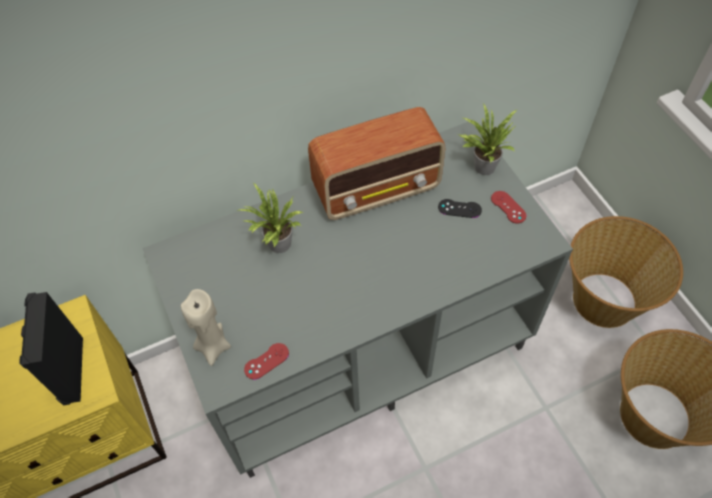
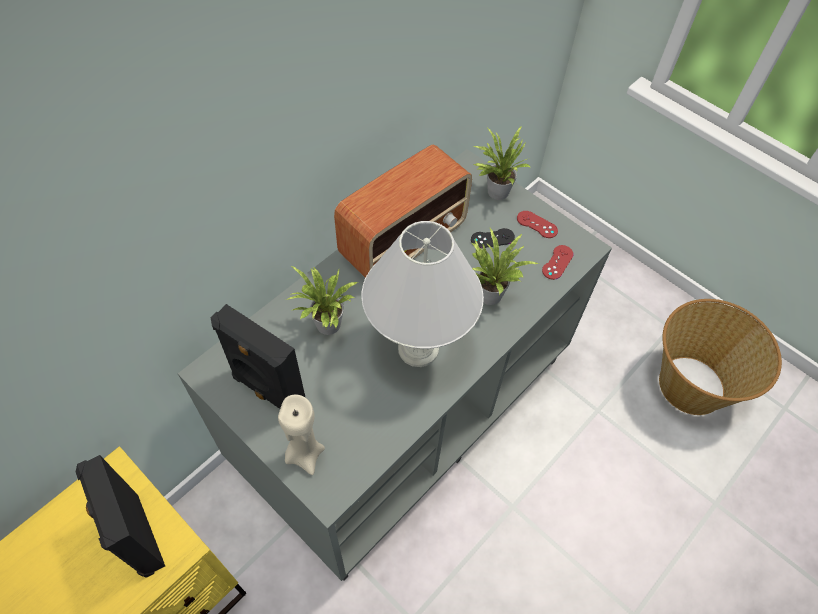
camera: 25 degrees left, 0 degrees up
(206, 285) = (268, 391): none -> black speaker
(266, 361) = (368, 450): red game controller -> red game controller (557, 262)
(347, 287) = (418, 348): none -> white table lamp
(435, 257) = (490, 292): none -> potted plant
(604, 299) = (608, 293): basket -> none

